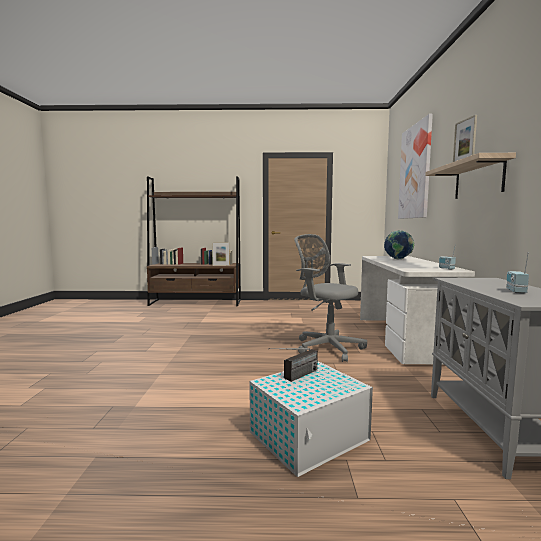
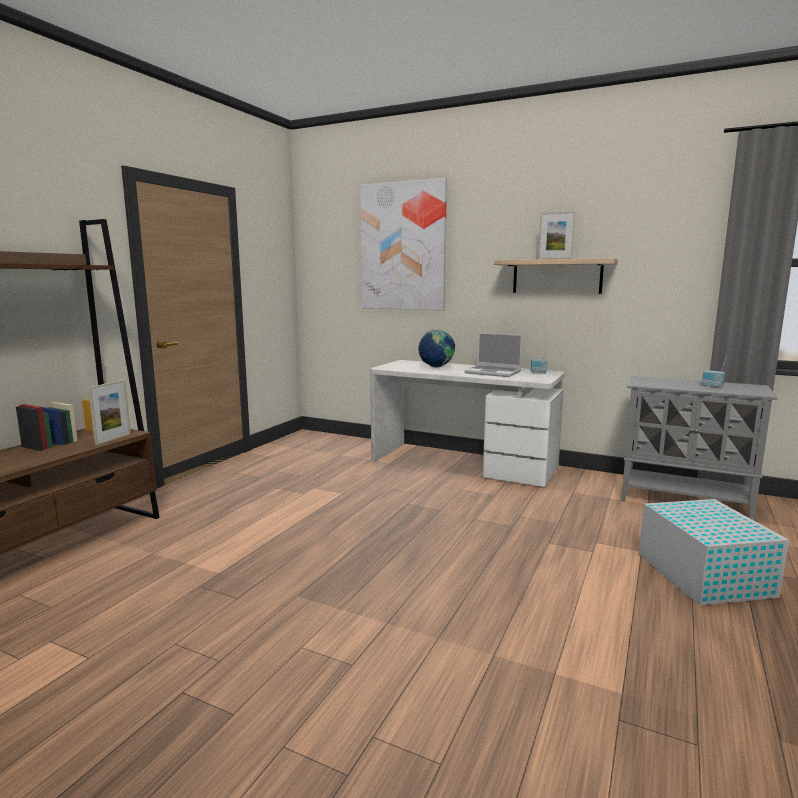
camera: 65 degrees left, 5 degrees up
(294, 377) = (695, 523): radio -> none
(326, 347) = (462, 505): grey office chair -> none
(412, 264) = (494, 372): none -> laptop

